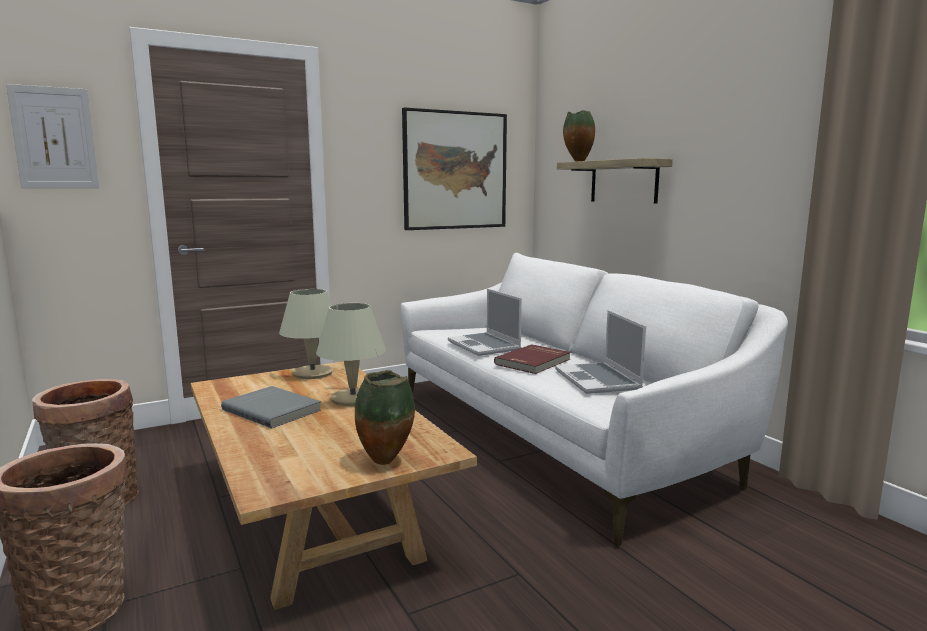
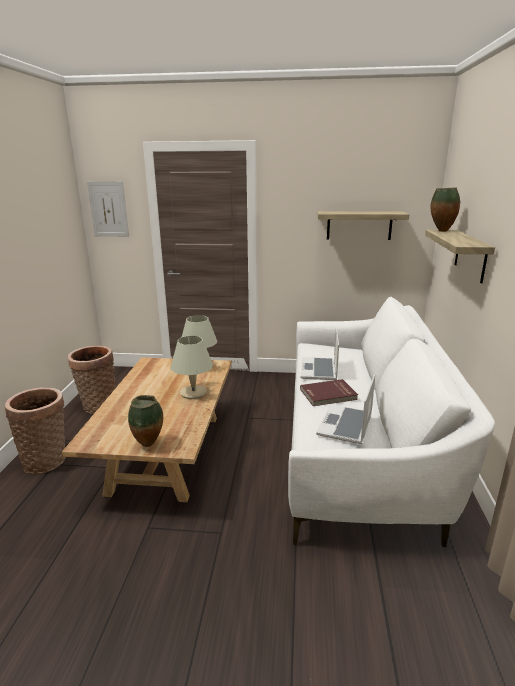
camera: 35 degrees right, 10 degrees up
(273, 409) = (150, 389): grey book -> none
(455, 170) = (359, 225): picture -> shelf

